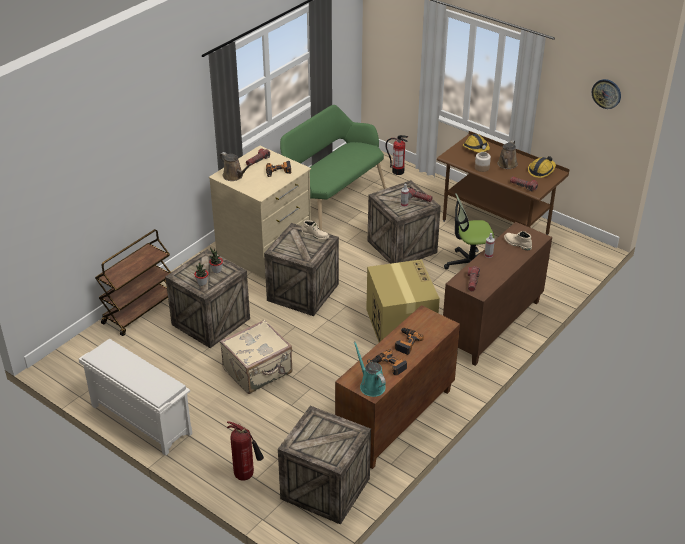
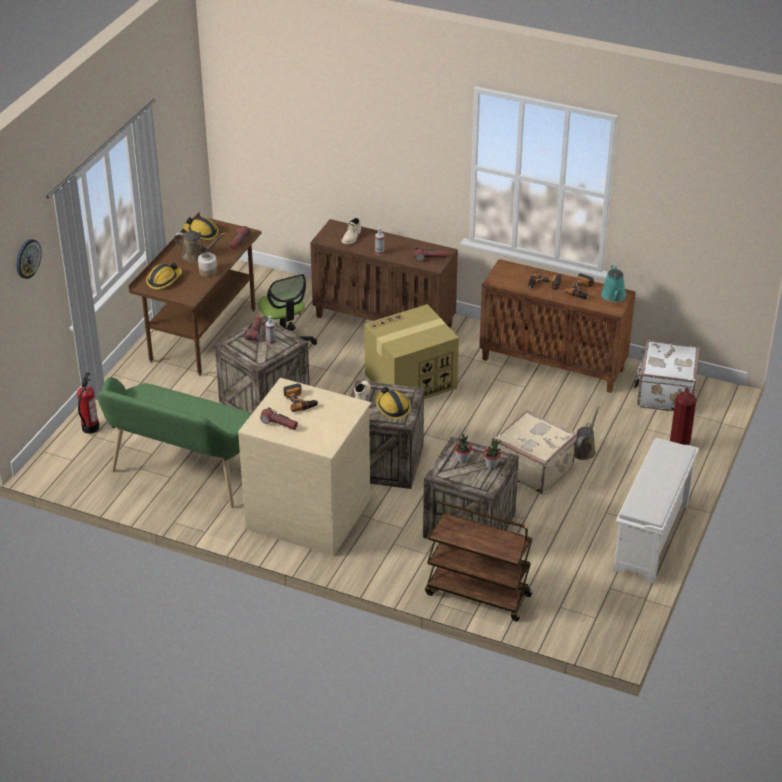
camera: 105 degrees left, 0 degrees up
(234, 176) = (323, 436): brown watering can -> brown watering can (584, 450)
(295, 248) = (392, 407): none -> hard hat
(324, 489) = (664, 393): crate -> white suitcase
(371, 385) = (614, 296): turquoise watering can -> turquoise watering can turned 45 degrees counterclockwise
(606, 93) = (182, 113): wall clock -> wall clock (27, 258)

